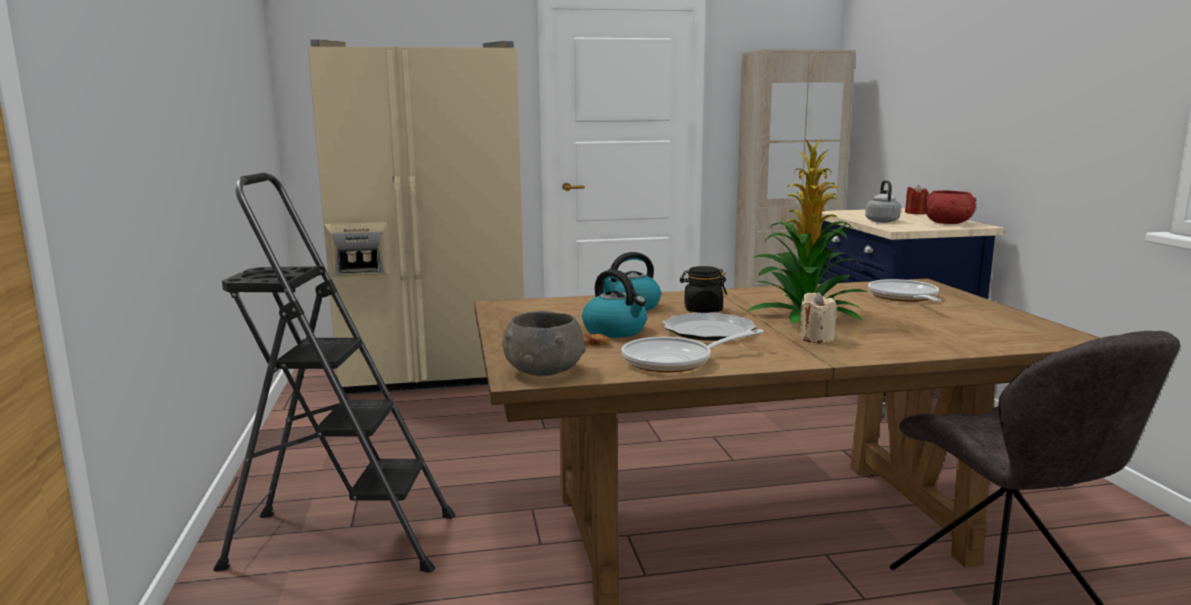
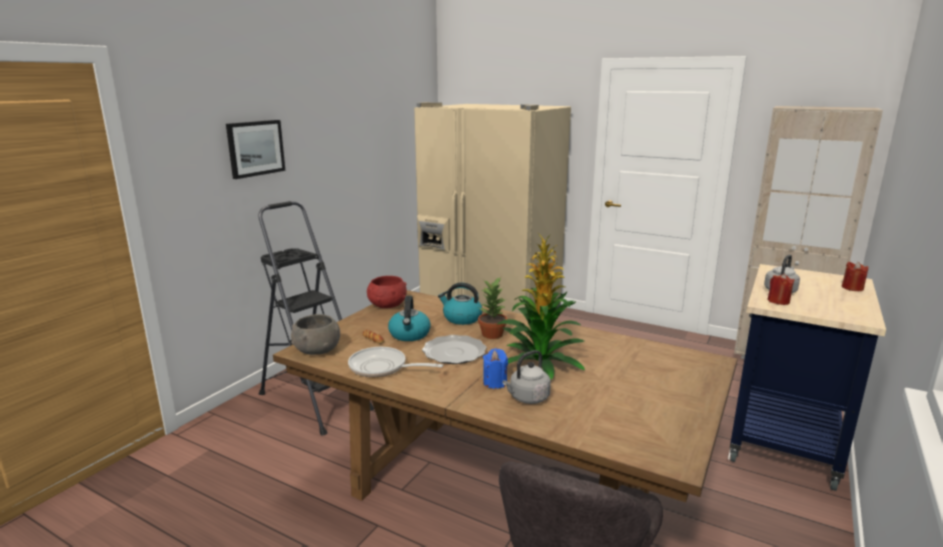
camera: 40 degrees right, 5 degrees up
(145, 81) = (255, 148): none -> picture
(702, 310) = (493, 334): black jar -> potted plant
(816, 338) = (495, 382): beige candle -> blue candle
(874, 339) = (527, 398): none -> grey kettle
(900, 226) = (778, 301): none -> red candle
(904, 298) = (656, 370): frying pan -> none
(948, 223) = (841, 309): red bowl -> red bowl (387, 305)

